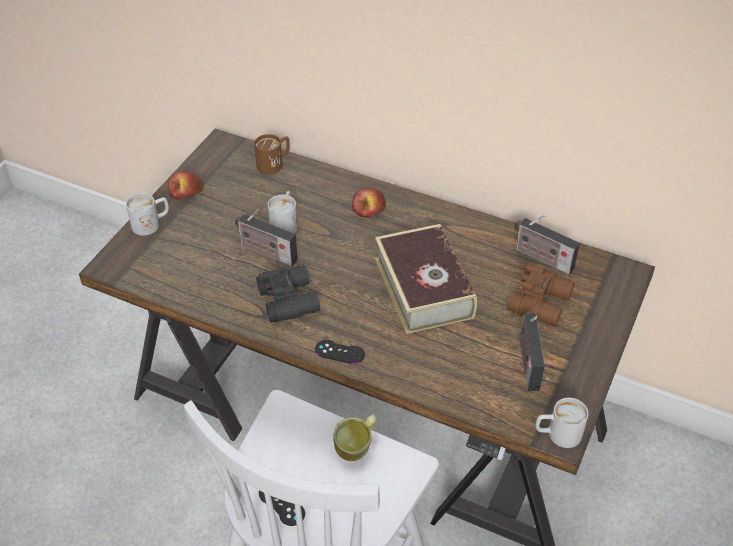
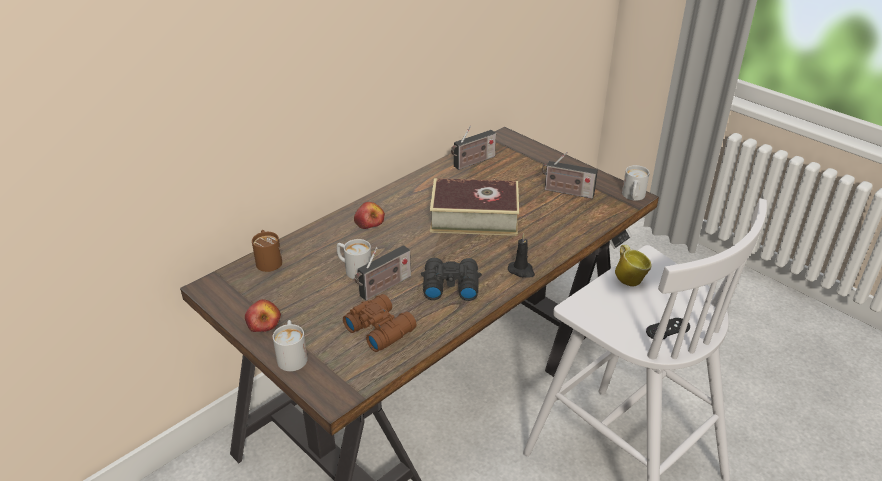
camera: 70 degrees left, 10 degrees down
(340, 352) = (521, 271): black game controller -> black candle
(541, 302) = (515, 173): brown binoculars -> brown binoculars (380, 328)

